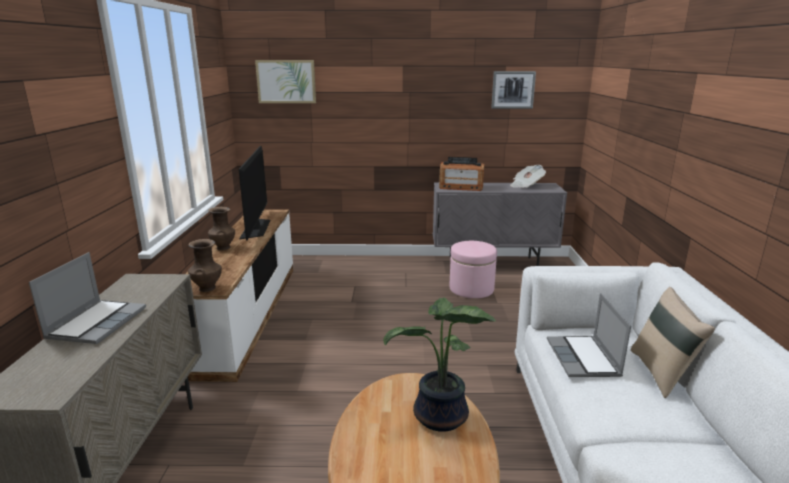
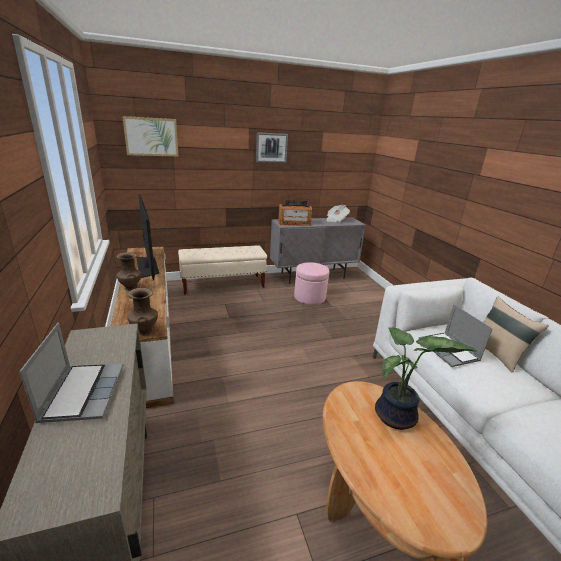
camera: 20 degrees left, 5 degrees up
(365, 264) = (223, 285): none -> beige bench
(513, 90) = (327, 150): picture -> picture (271, 147)

